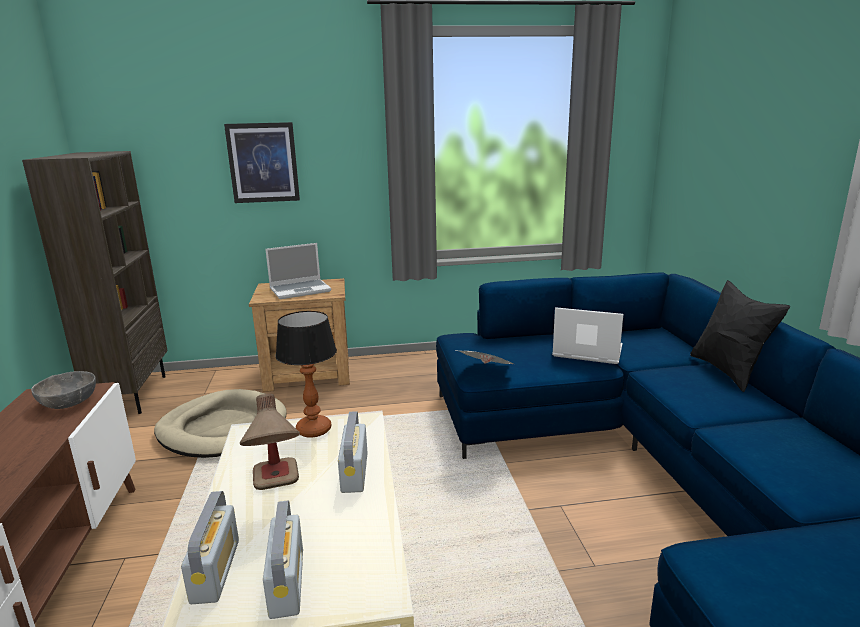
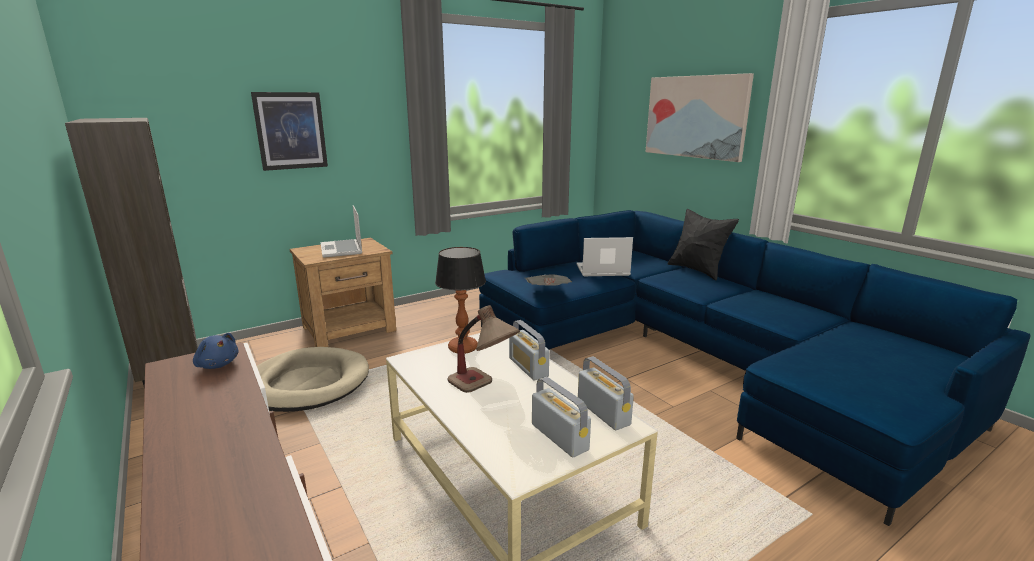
camera: 25 degrees left, 0 degrees up
(69, 402) = (217, 364): grey bowl -> blue plush toy
(215, 570) = (498, 444): radio -> radio (603, 412)
(301, 290) = (342, 249): laptop -> laptop turned 120 degrees clockwise
(769, 147) = (695, 117): none -> picture

